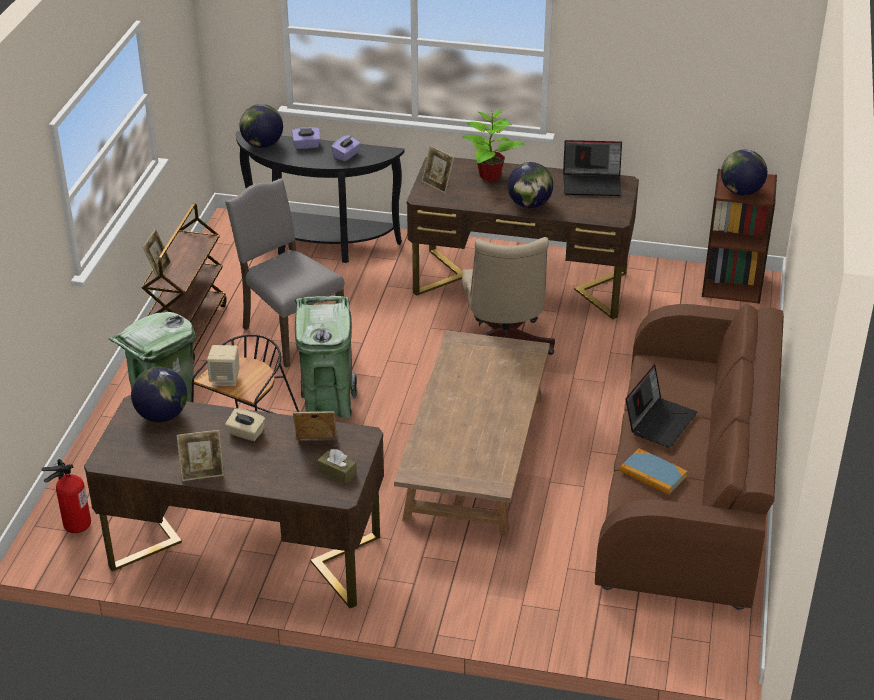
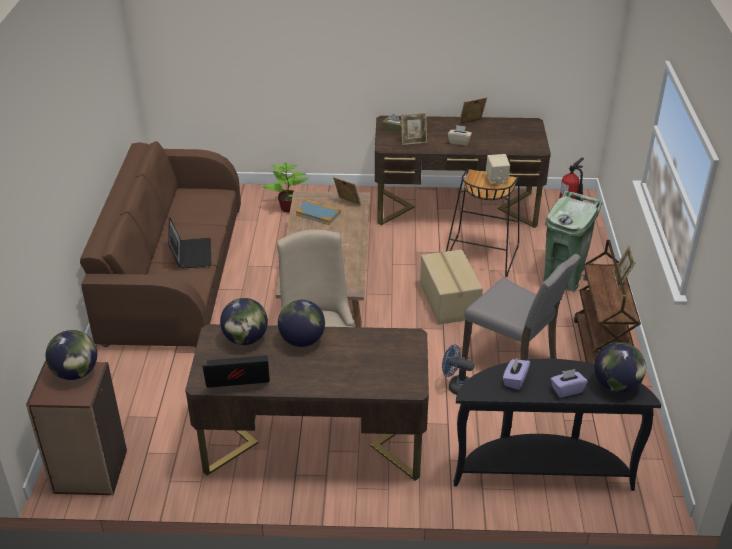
camera: 170 degrees right, 0 degrees up
(162, 415) = (518, 146): globe -> globe (245, 339)
(328, 405) = (448, 301): green trash can -> cardboard box
(362, 315) = (456, 386): none -> blue fan
(437, 185) = (402, 355): picture frame -> picture frame (347, 203)
(489, 176) = (350, 374): potted plant -> potted plant (289, 208)
(653, 474) = (200, 220): book -> book (318, 214)
(659, 421) = (191, 253): laptop -> laptop turned 150 degrees clockwise

